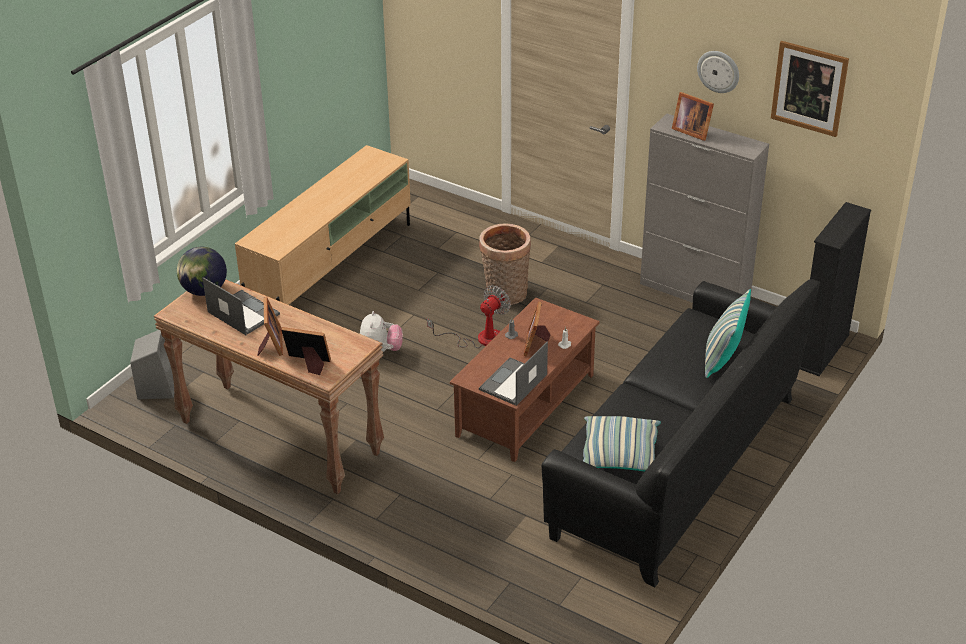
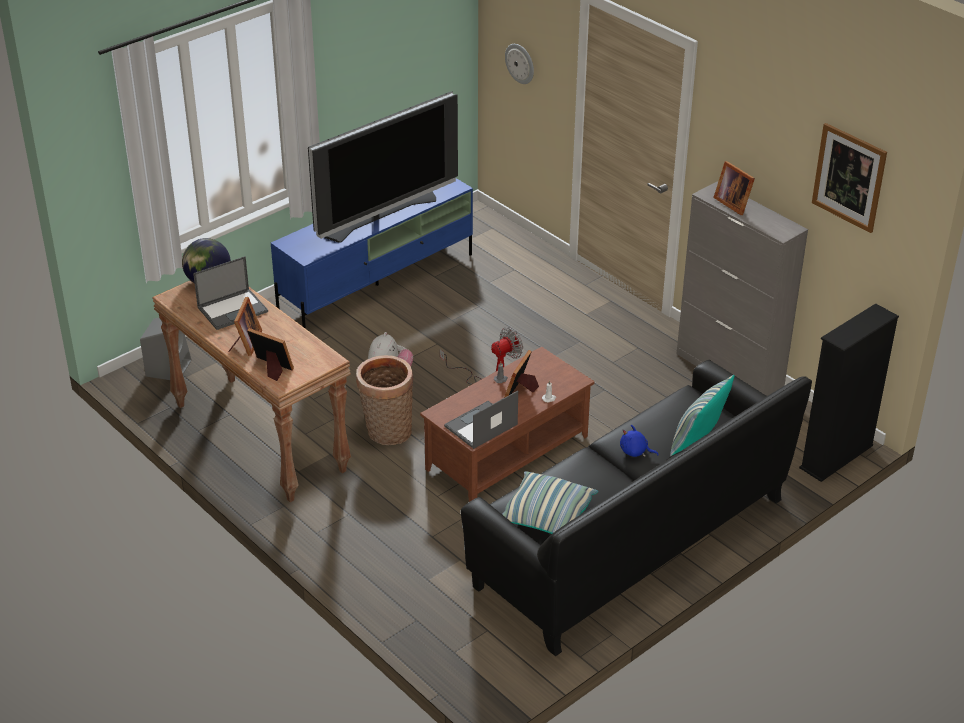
camera: 15 degrees right, 0 degrees up
(242, 313) = (233, 309): laptop -> laptop turned 90 degrees clockwise
(332, 268) = (378, 284): beige tv stand -> blue tv stand
(334, 200) = (382, 216): none -> television
(505, 295) = (535, 341): basket -> basket (387, 433)
(671, 379) = (635, 452): none -> blue plush toy
(718, 71) = (767, 145): wall clock -> wall clock (520, 63)

